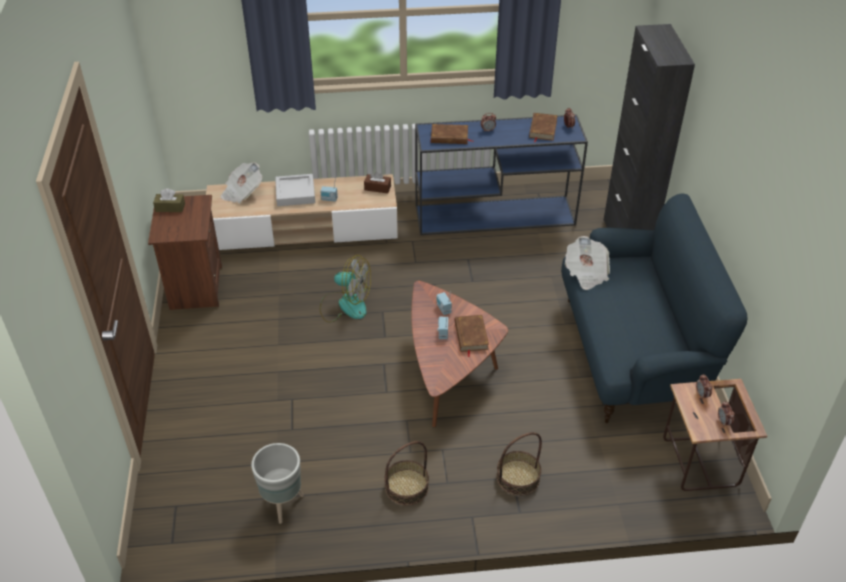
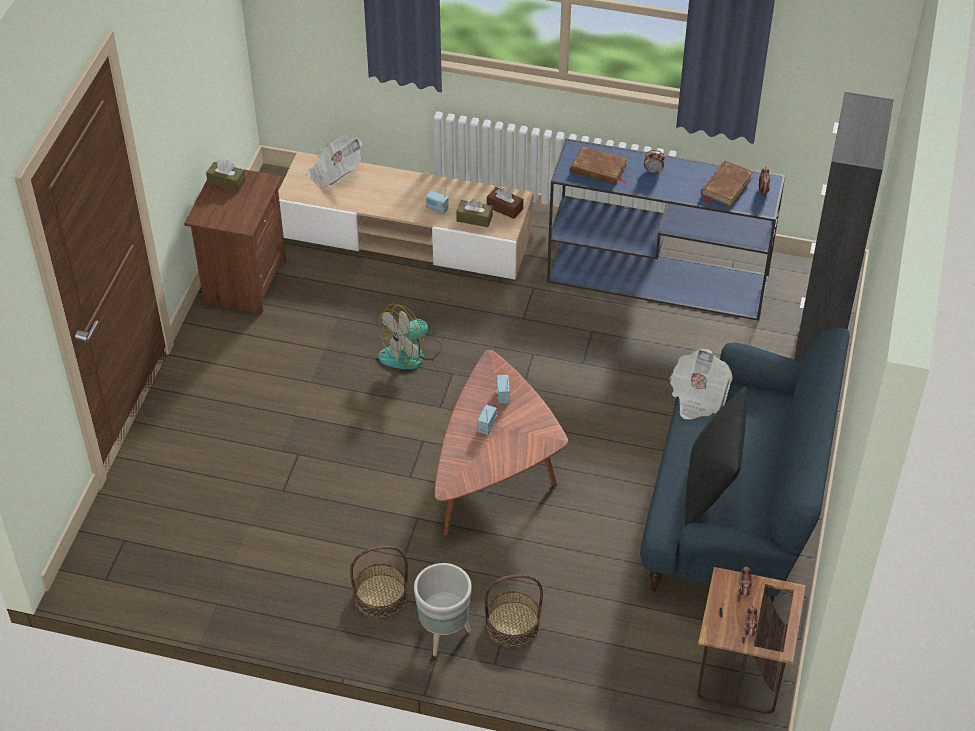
camera: 20 degrees right, 5 degrees up
(282, 504) = (236, 573): grey planter -> grey planter (443, 635)
(295, 193) = (399, 190): grey tray -> none
(345, 305) = (411, 353): fan -> fan turned 105 degrees clockwise
(359, 199) = (474, 218): none -> brown tissue box
(470, 336) = (518, 438): brown book -> none
(631, 331) = (710, 488): none -> black pillow

